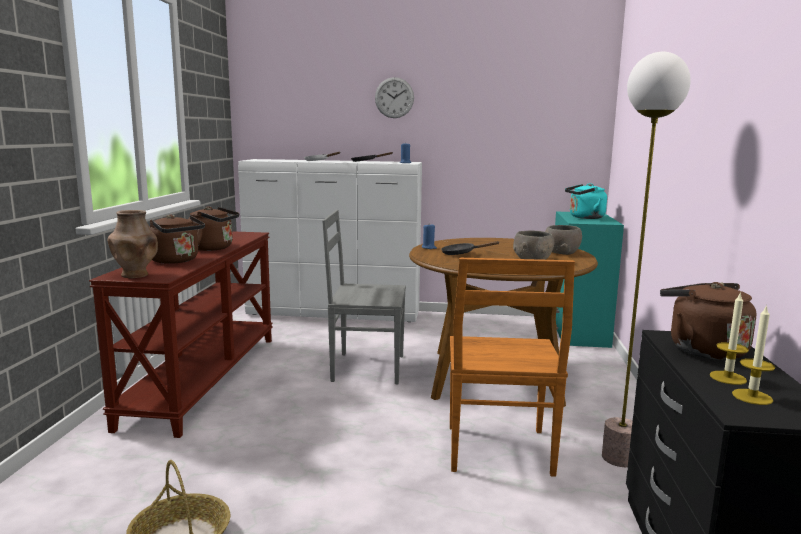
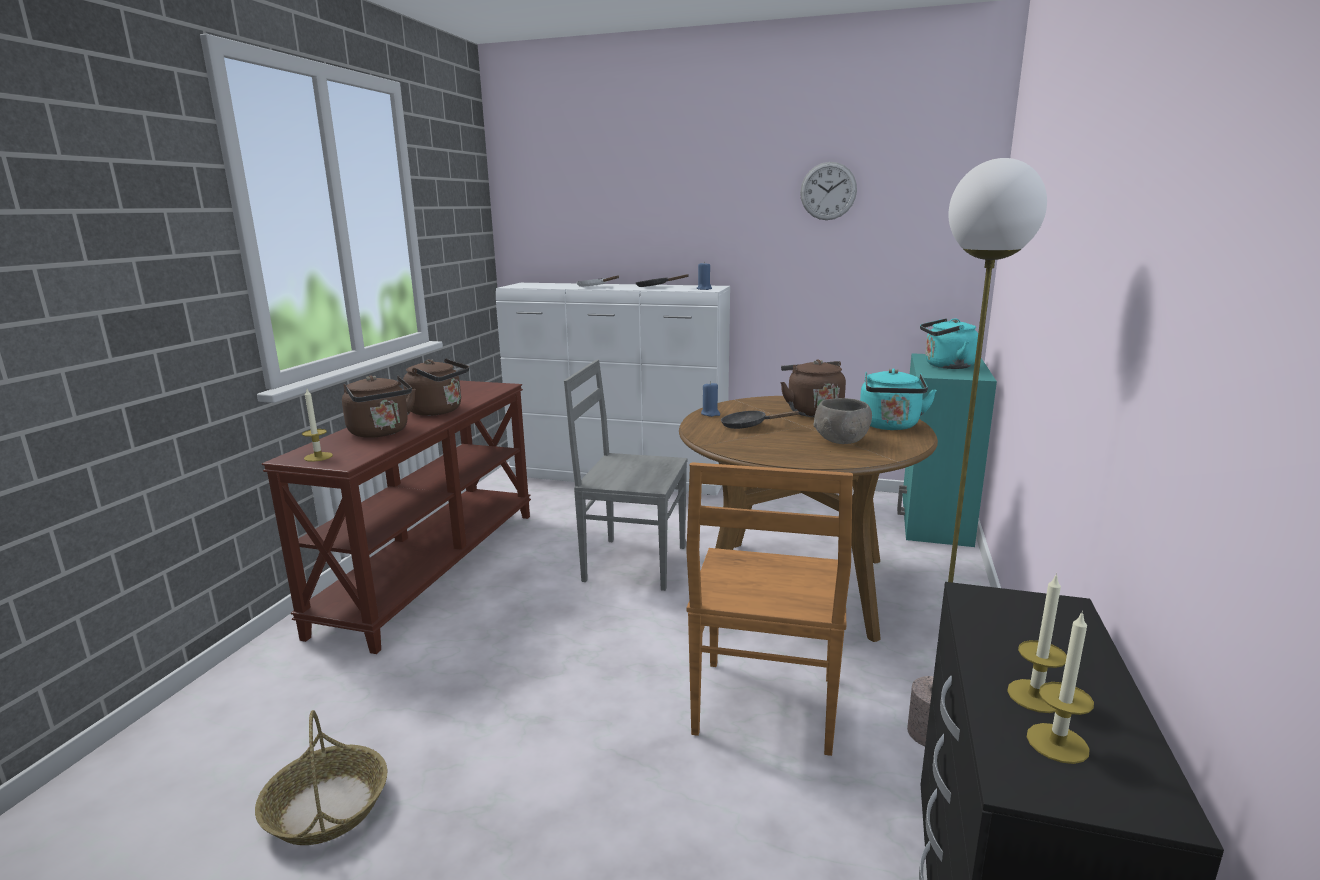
camera: 10 degrees right, 5 degrees up
(135, 275) = (318, 457): brown vase -> candle
(394, 98) = (693, 200): wall clock -> wall clock (828, 191)
(561, 252) = (890, 426): grey bowl -> turquoise kettle
(702, 349) = (1020, 630): brown kettle -> brown kettle (812, 411)

